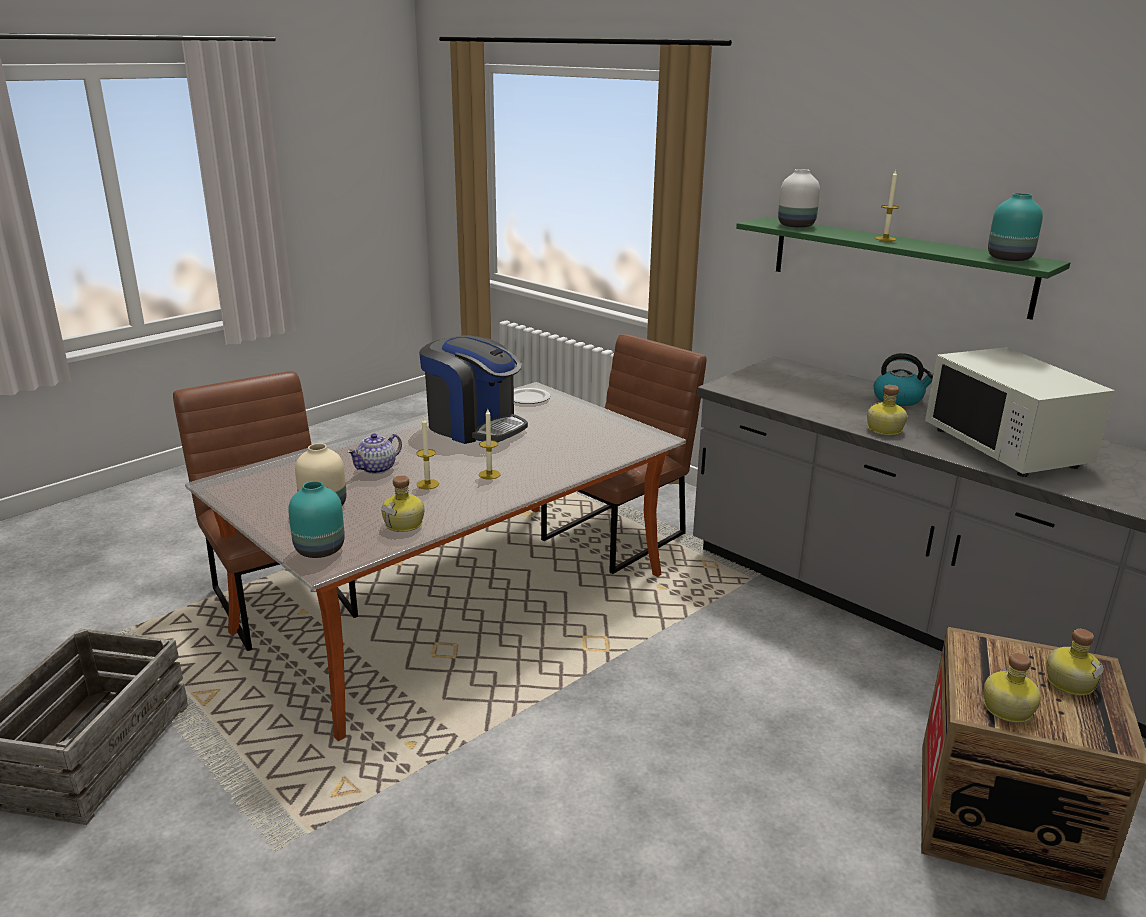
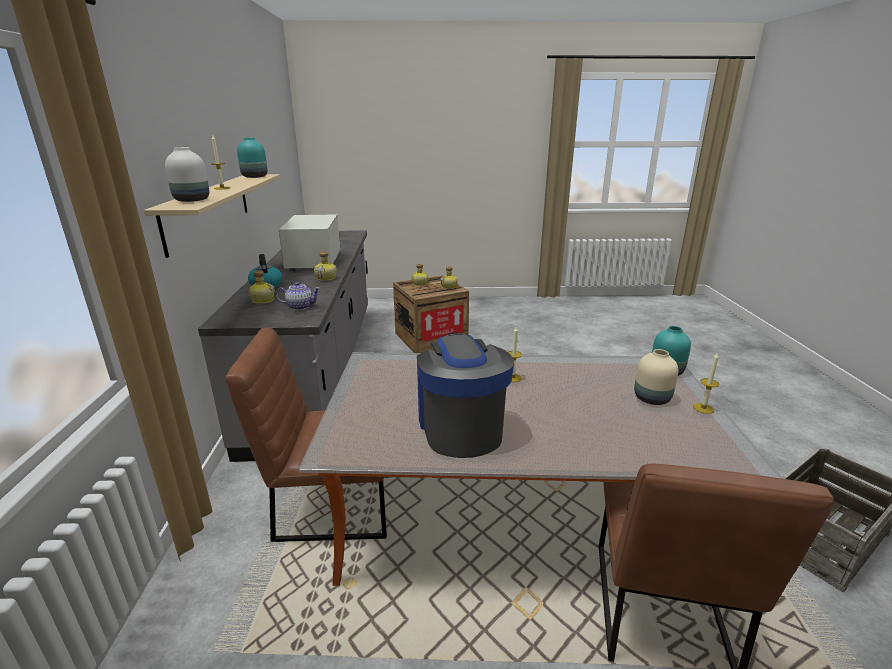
camera: 135 degrees left, 0 degrees up
(377, 468) = (588, 416): teapot -> teapot (299, 306)
(405, 524) = (602, 367): bottle -> bottle (262, 300)
(427, 484) = (562, 387): candle -> candle (703, 408)
(527, 398) = (358, 443): plate -> none
(897, 265) = (209, 209): green shelf -> beige shelf
(1006, 447) = (314, 262): white microwave -> white microwave turned 150 degrees clockwise

